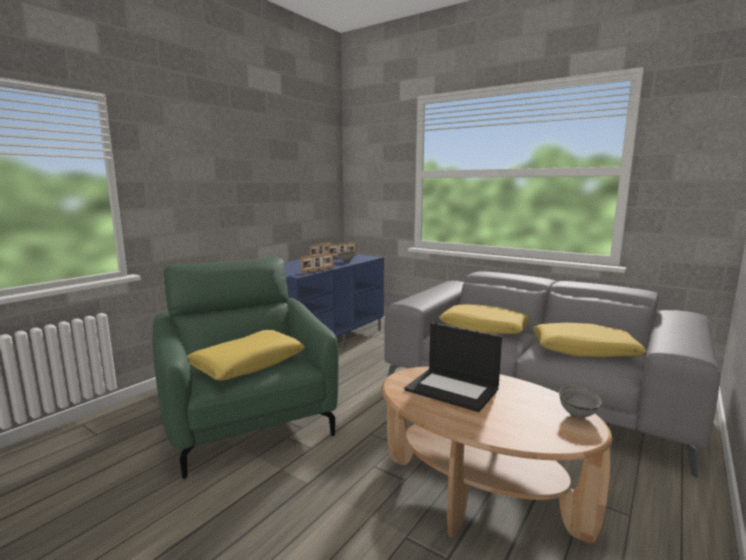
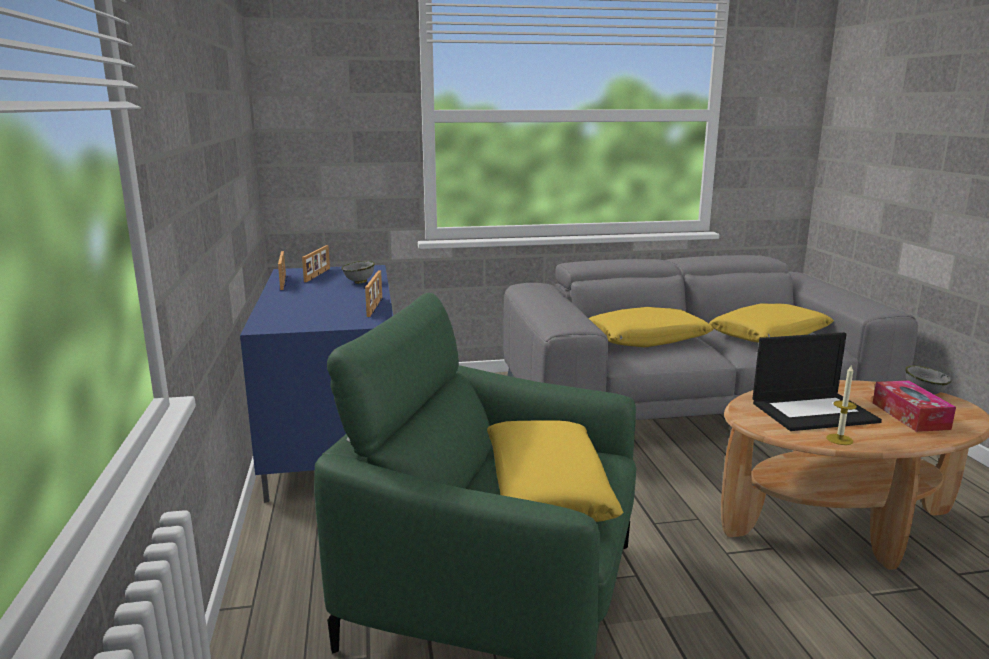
camera: 45 degrees left, 5 degrees up
(419, 406) = (839, 439): none -> candle
(517, 419) = (910, 416): none -> tissue box

